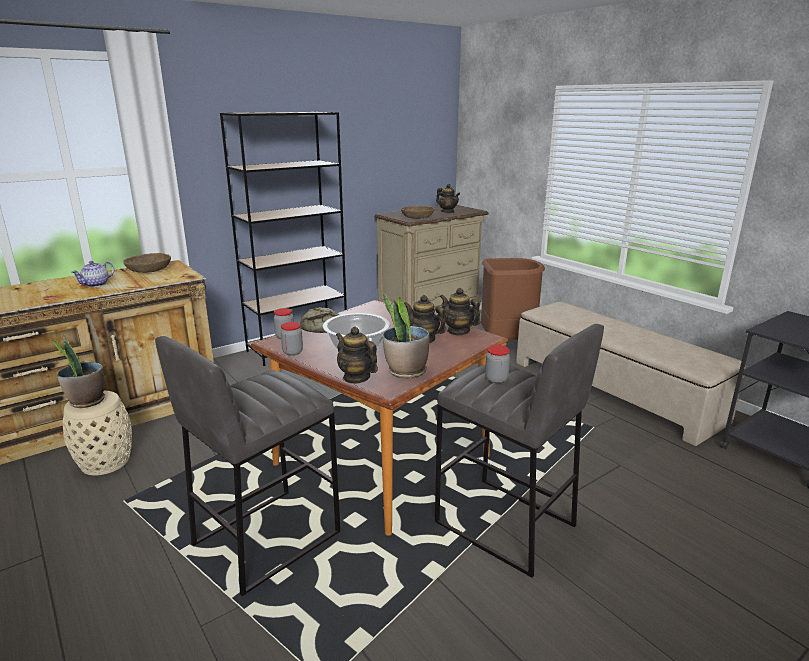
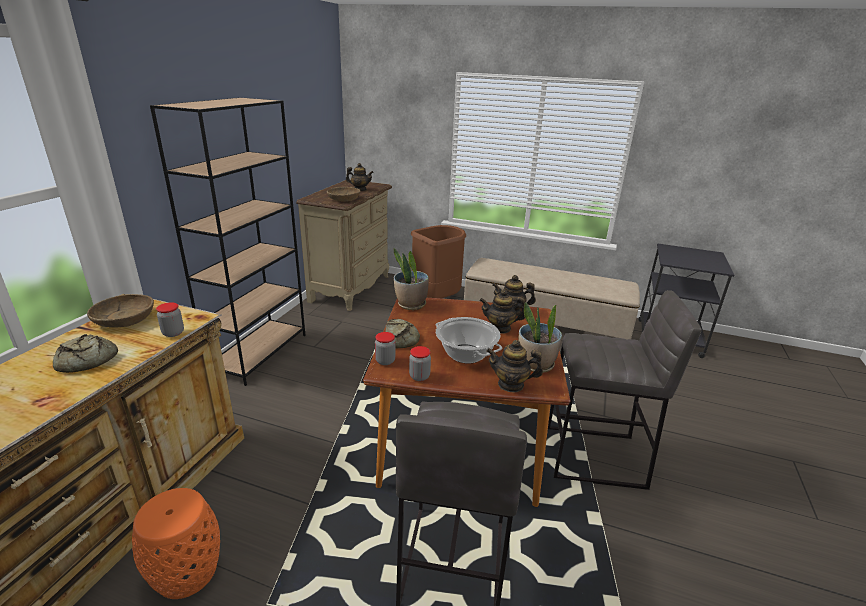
camera: 35 degrees left, 5 degrees up
(87, 401) = (163, 515): potted plant -> potted plant (411, 305)
(96, 284) = (85, 361): teapot -> bread
(105, 462) = (187, 573): beige stool -> orange stool
(496, 379) = (606, 350): jar -> jar (173, 333)

